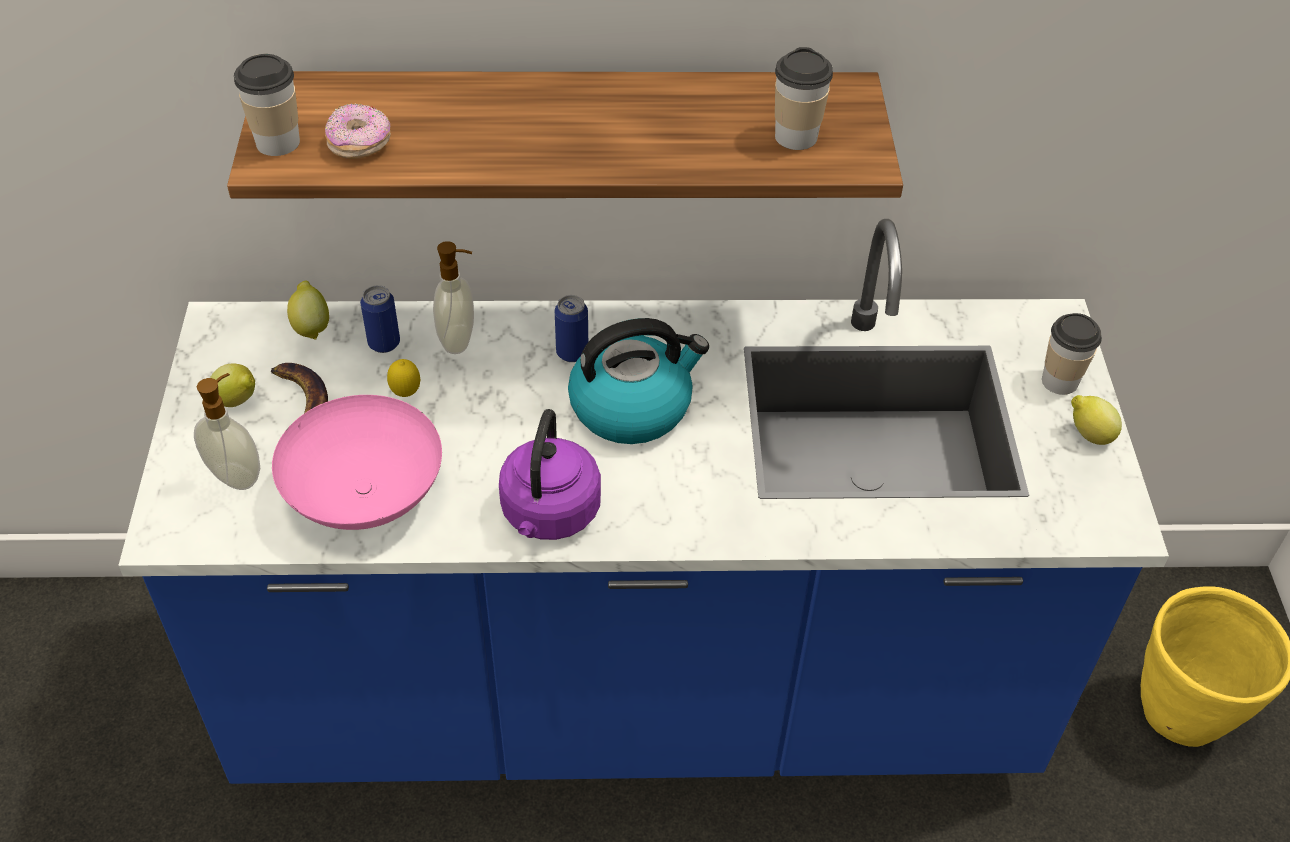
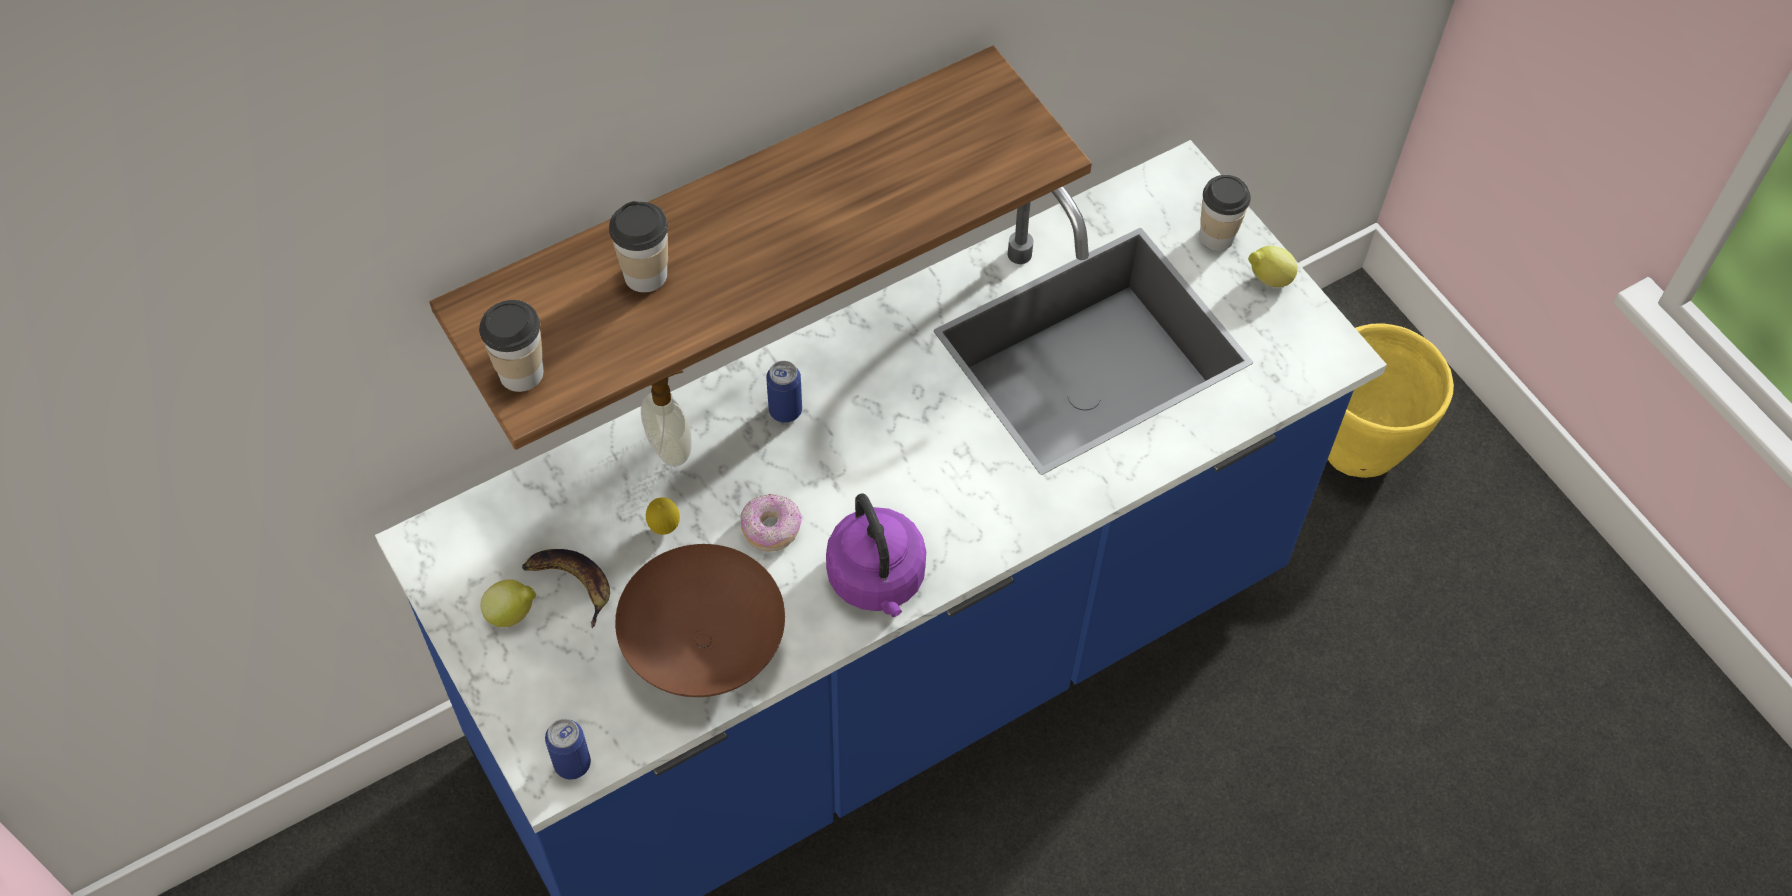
camera: 30 degrees left, 10 degrees up
(237, 475) = (571, 686): soap dispenser -> none
(311, 326) = (520, 502): lemon -> none
(360, 144) = (599, 339): donut -> donut (771, 529)
(365, 494) = (702, 644): pink bowl -> brown bowl
(384, 343) = (604, 486): can -> can (572, 764)
(632, 406) = (876, 439): kettle -> none
(796, 137) = (973, 152): cup -> cup (645, 275)

